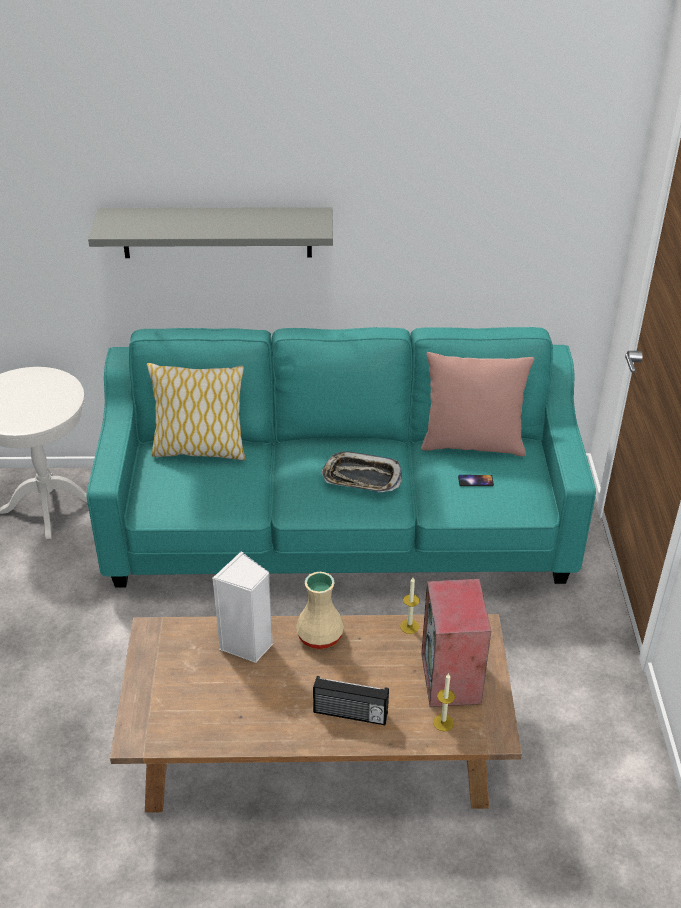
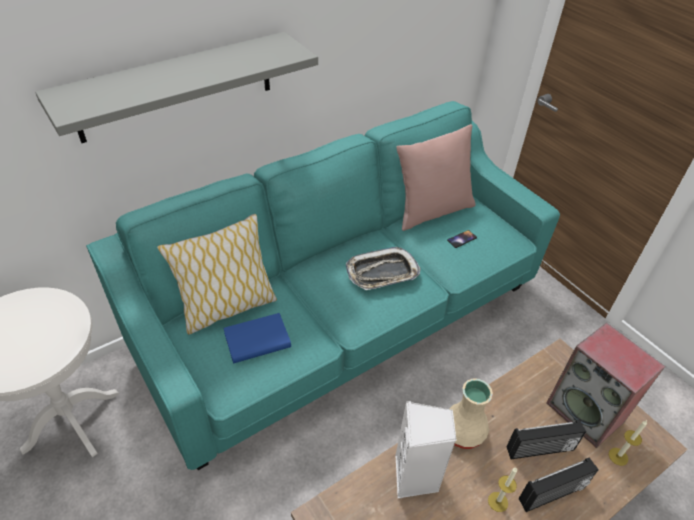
camera: 35 degrees left, 5 degrees up
(201, 484) = (257, 340): none -> blue book
(375, 682) = (540, 450): none -> radio
(409, 626) = (516, 383): candle -> candle (498, 501)

